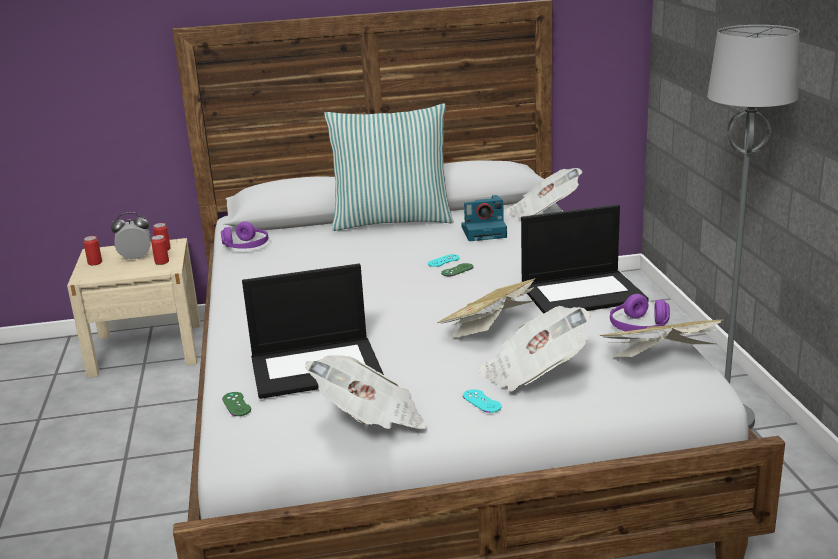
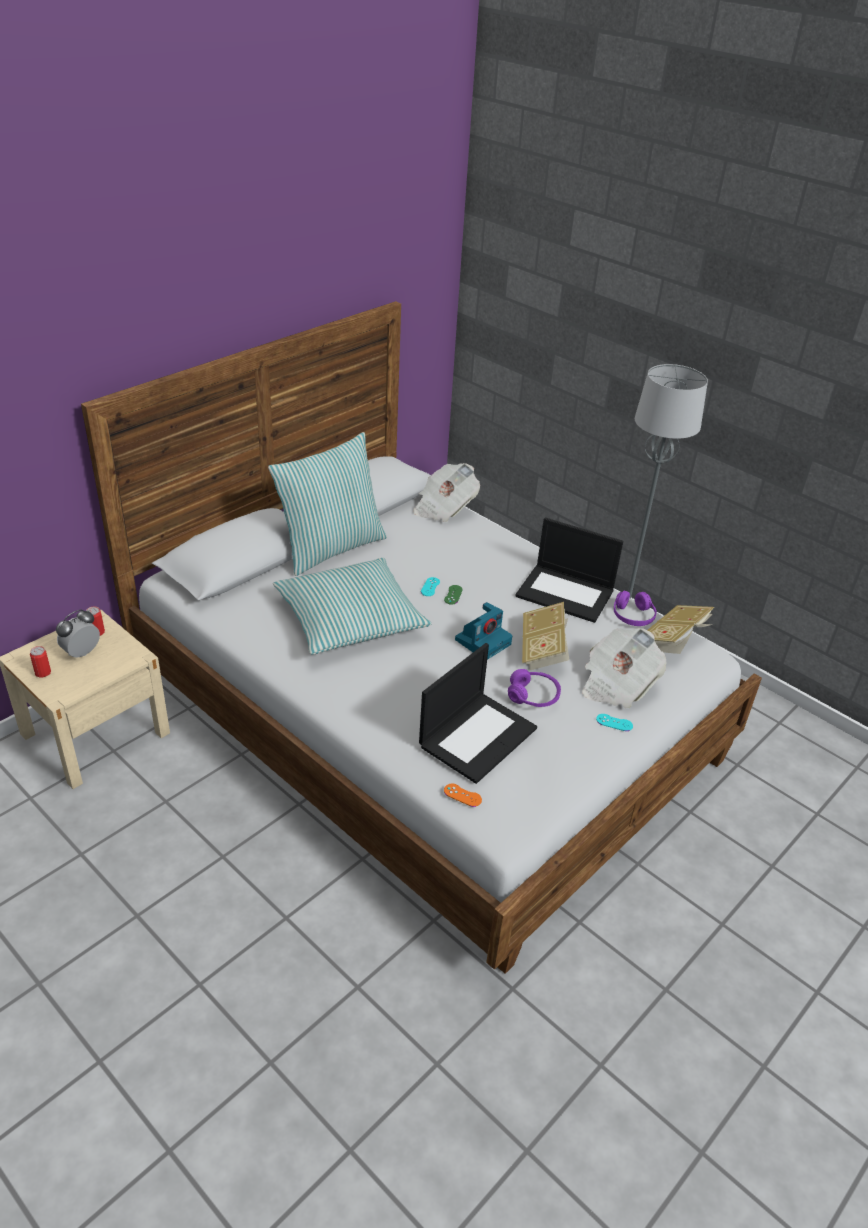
camera: 40 degrees left, 15 degrees up
(162, 262) = (119, 650): can -> none
(236, 404) = (462, 795): green game controller -> orange game controller
(246, 246) = (237, 618): purple headphones -> purple headphones (533, 696)
(335, 265) = (350, 618): none -> pillow
(371, 420) = (568, 769): newspaper -> none
(484, 232) = (423, 542): camera -> camera (483, 641)
(583, 293) = (566, 593): laptop -> laptop turned 75 degrees clockwise

